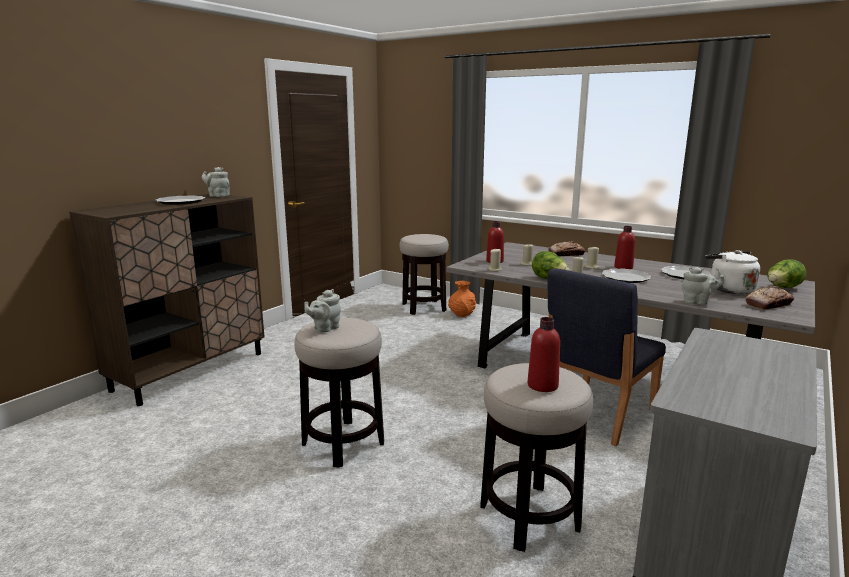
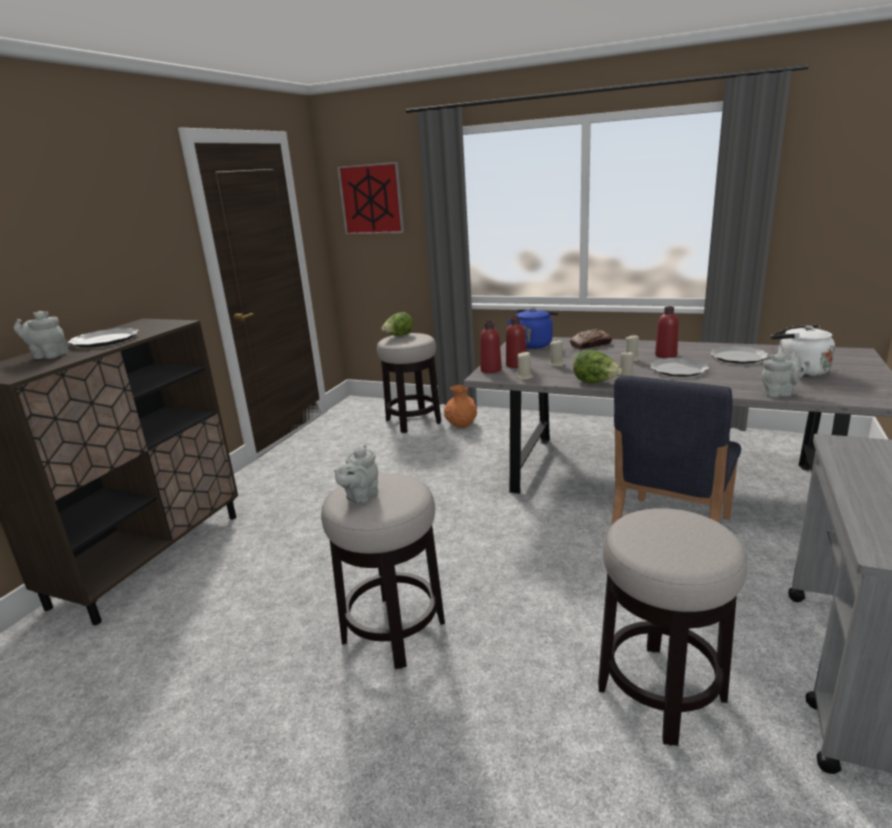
camera: 10 degrees left, 5 degrees up
(218, 195) = (150, 323): grey teapot -> grey teapot (48, 356)
(414, 124) = (371, 199): none -> picture
(519, 249) = (533, 344): none -> blue kettle
(542, 385) = (686, 545): red bottle -> red bottle (491, 370)
(768, 304) = (854, 386): bread -> none
(782, 288) = (850, 362): lettuce -> lettuce (398, 336)

